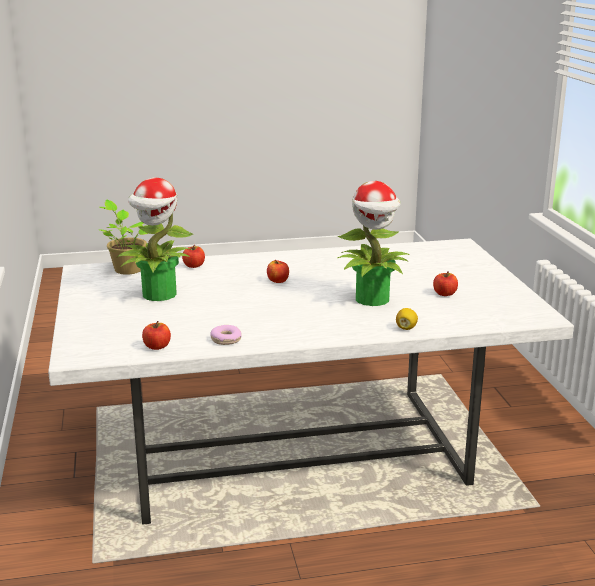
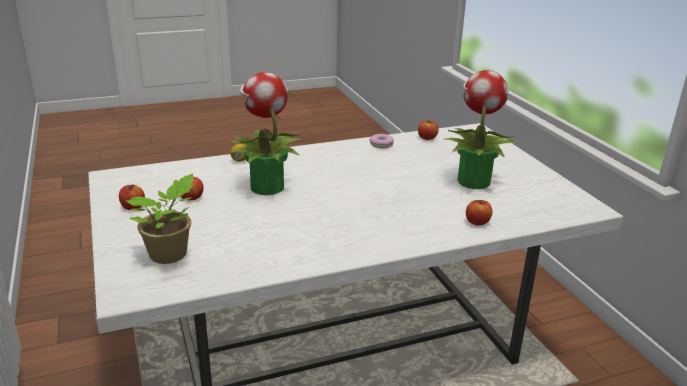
camera: 170 degrees right, 5 degrees up
(127, 269) = (544, 212): potted plant -> potted plant (170, 255)
(278, 281) = (369, 205): apple -> apple (133, 207)

